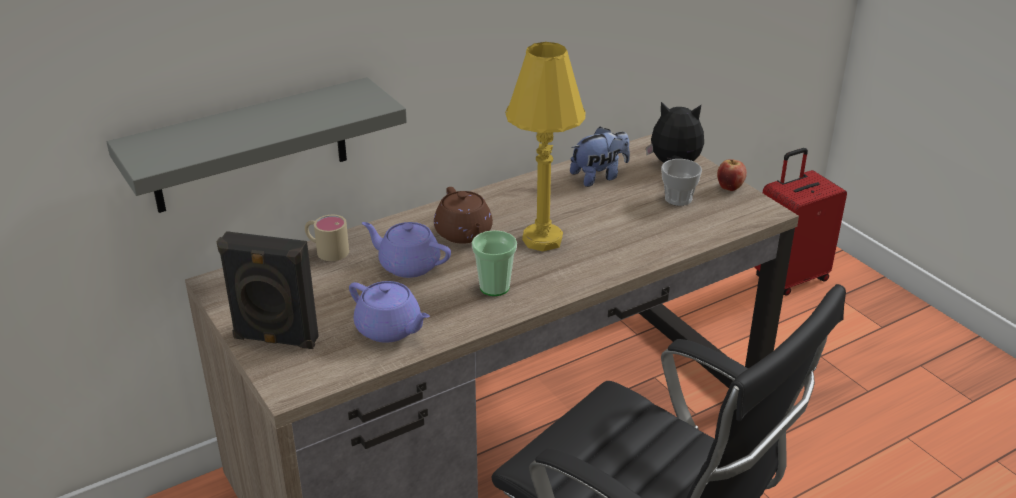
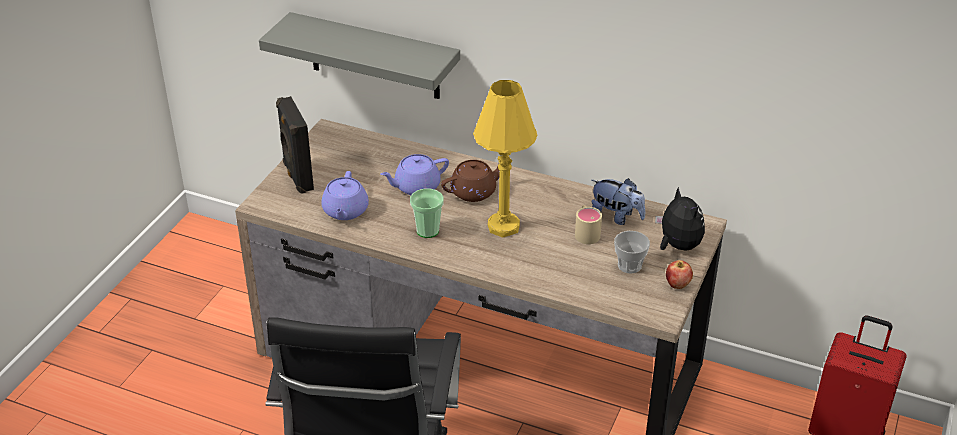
camera: 55 degrees right, 5 degrees up
(326, 250) = (399, 150): beige mug -> beige mug (586, 232)
(408, 265) = (416, 187): purple teapot -> purple teapot turned 105 degrees counterclockwise
(464, 234) = (474, 192): brown teapot -> brown teapot turned 150 degrees counterclockwise

